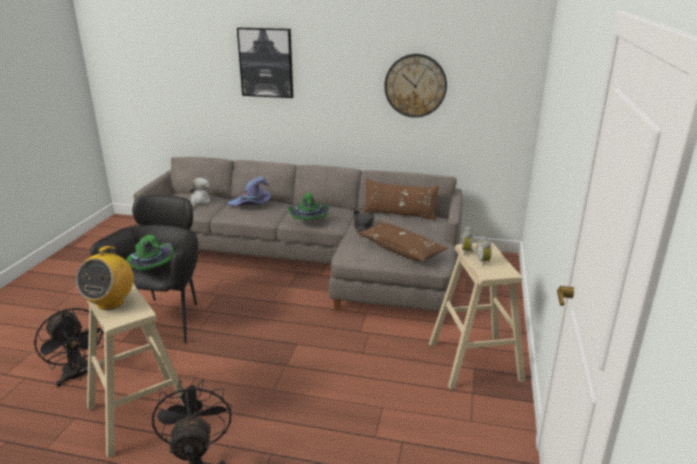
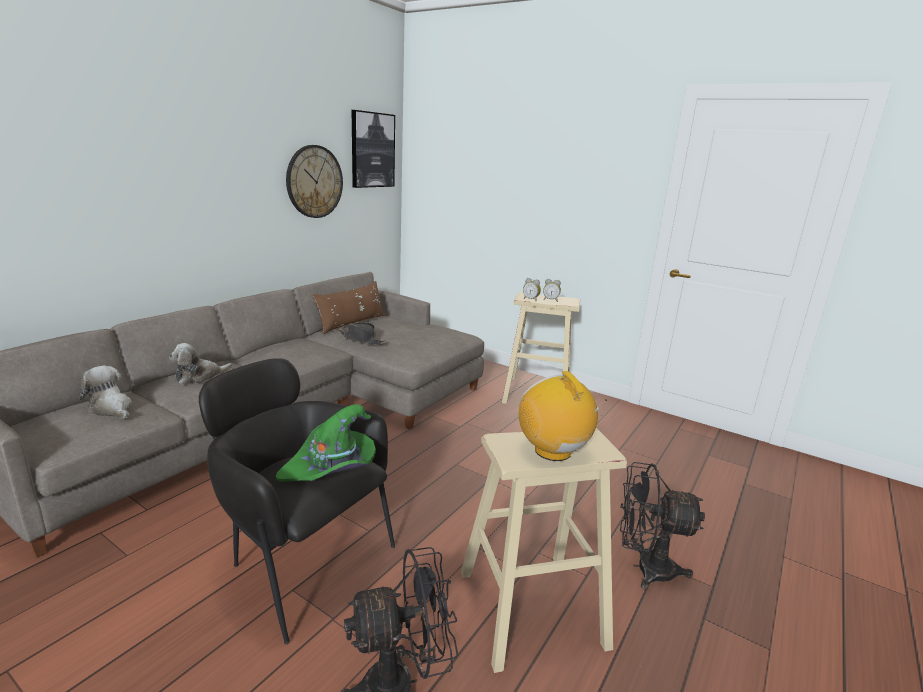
camera: 70 degrees left, 5 degrees down
(110, 303) = (553, 451): radio -> radio turned 150 degrees counterclockwise
(251, 204) = (199, 376): purple hat -> plush toy
(266, 62) = (126, 158): picture -> picture (372, 150)
(308, 218) = (301, 356): green hat -> none
(401, 249) = (430, 338): brown pillow -> none

